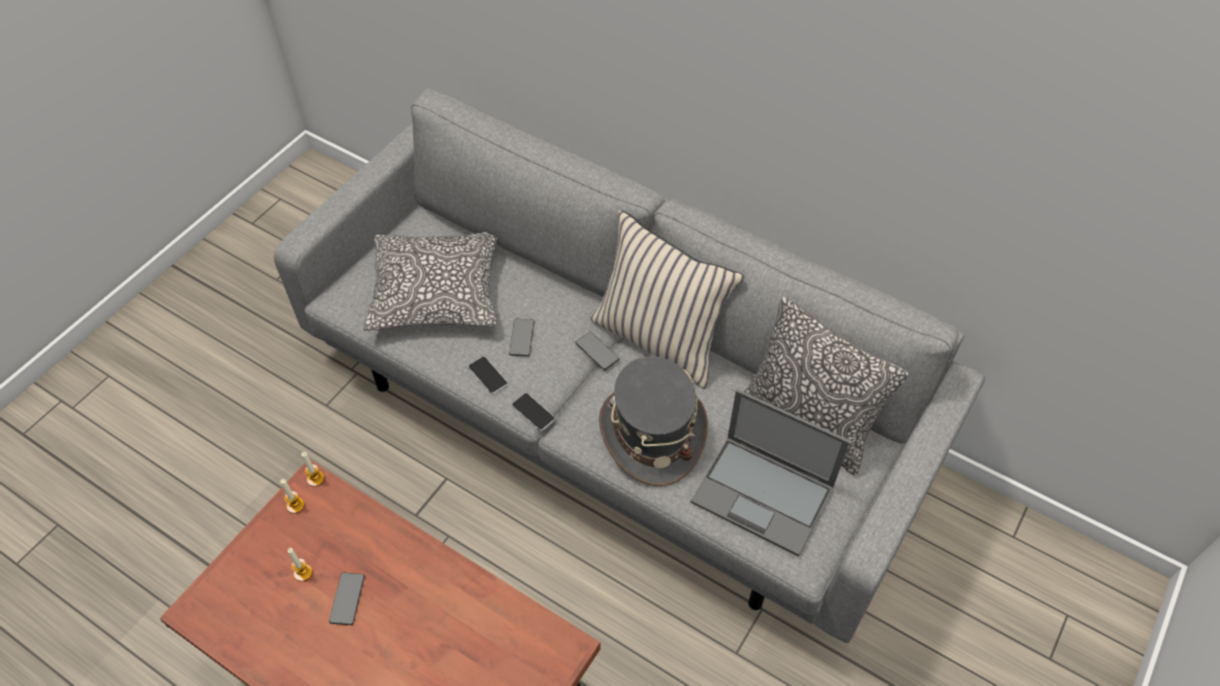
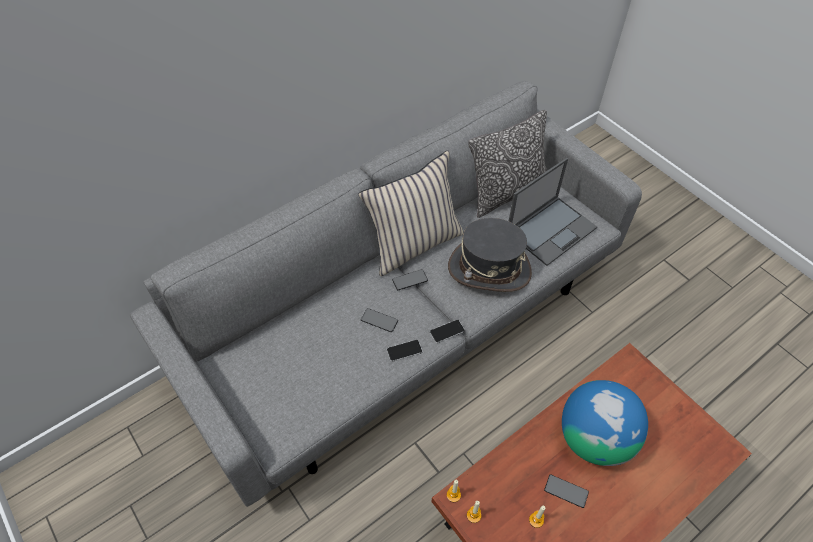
camera: 70 degrees left, 0 degrees up
(429, 619) = (594, 438): none -> globe
(436, 293) = (308, 366): pillow -> none

